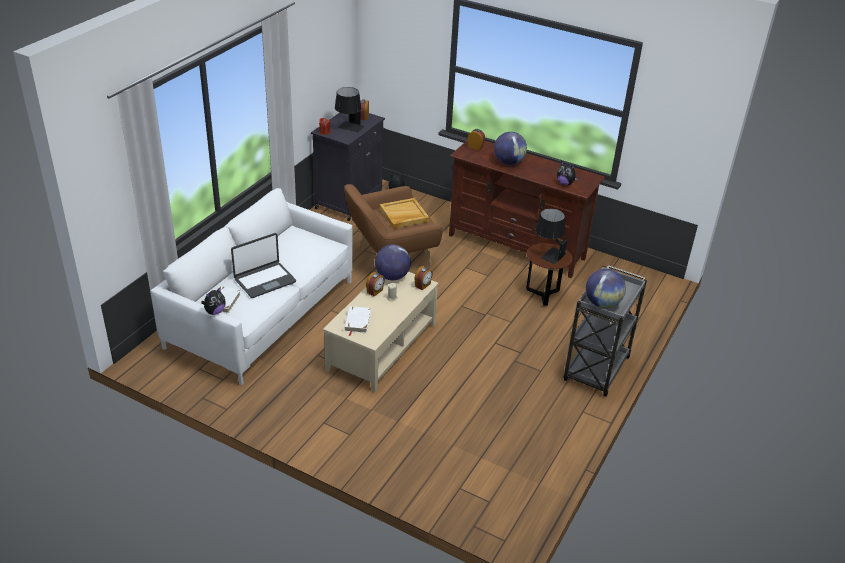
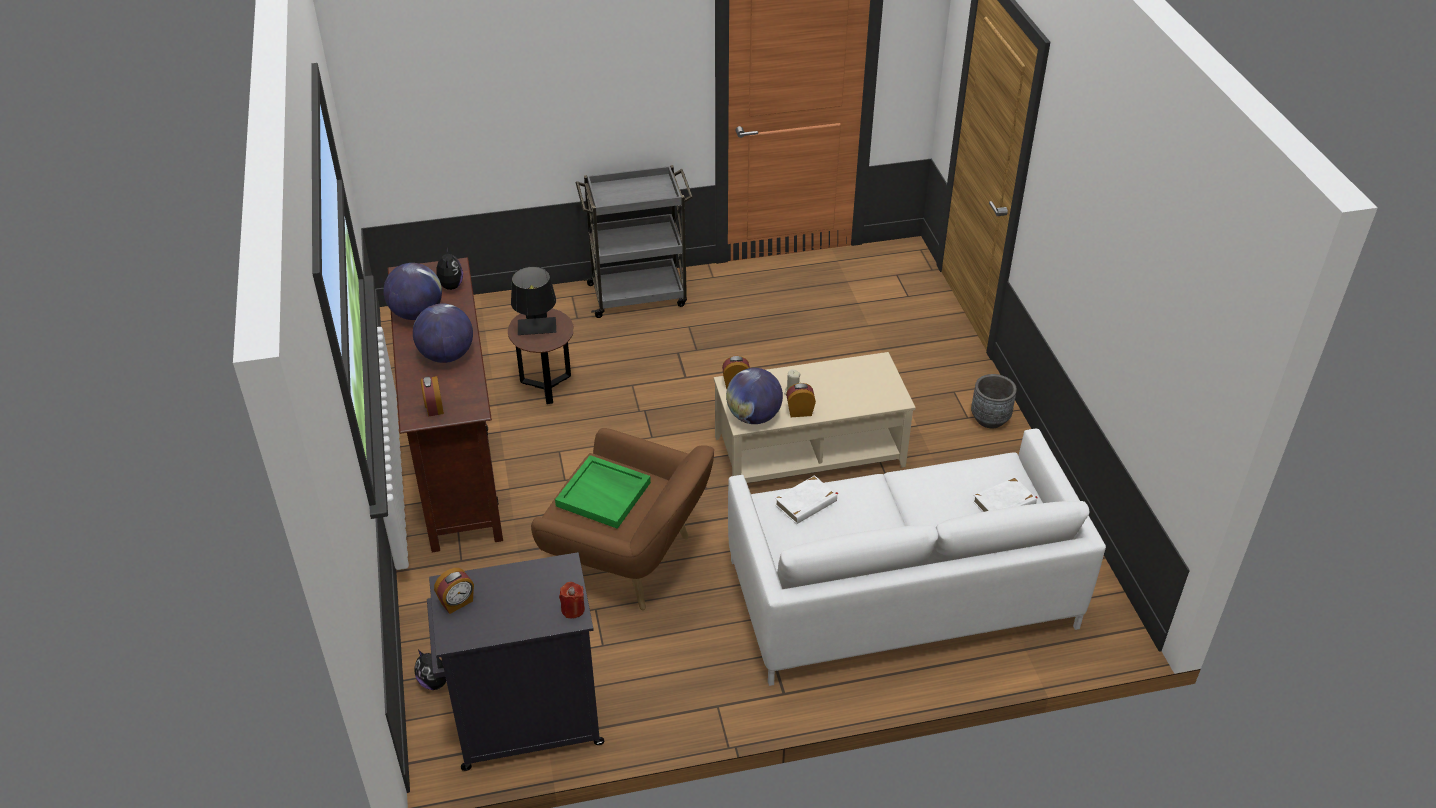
camera: 130 degrees left, 5 degrees up
(215, 311) = (1046, 459): plush toy -> none
(264, 280) = (921, 502): laptop -> none
(310, 430) = (990, 419): none -> grey planter
(349, 129) = (524, 589): black table lamp -> none
(357, 322) = (868, 390): white book -> white book (806, 503)
(403, 215) = (604, 494): beige tray -> green tray
(602, 303) = (656, 192): globe -> globe (416, 313)

